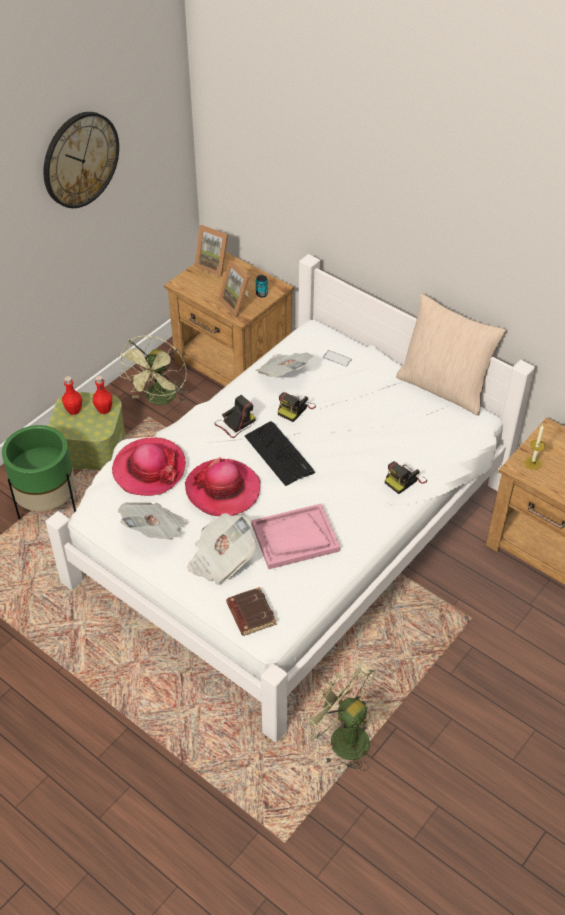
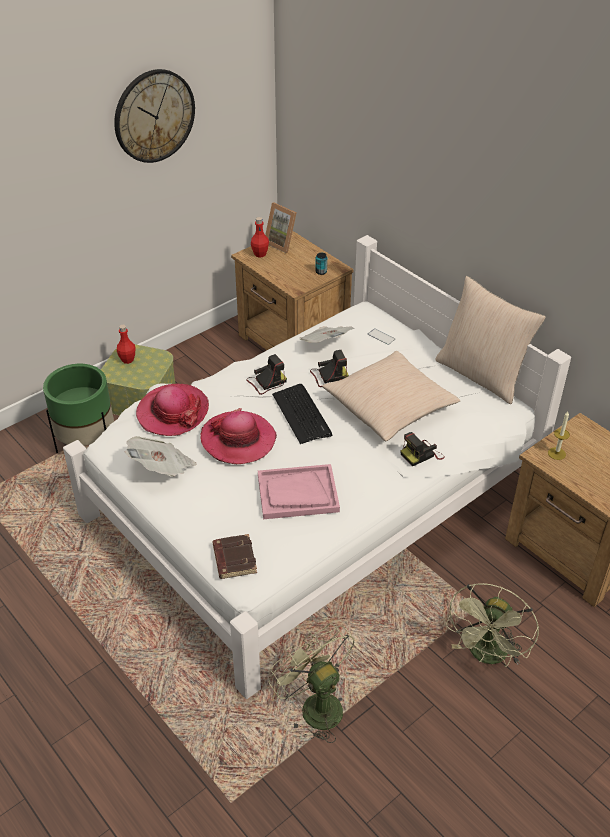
camera: 10 degrees right, 5 degrees down
(104, 409) = (155, 362): red bottle -> red bottle (260, 254)
(159, 400) = (216, 365): green fan -> green fan (487, 656)
(221, 560) = (219, 504): newspaper -> none
(238, 304) = (296, 277): picture frame -> none
(295, 409) = (328, 376): camera -> camera turned 150 degrees counterclockwise
(363, 433) = (390, 406): none -> beige pillow

